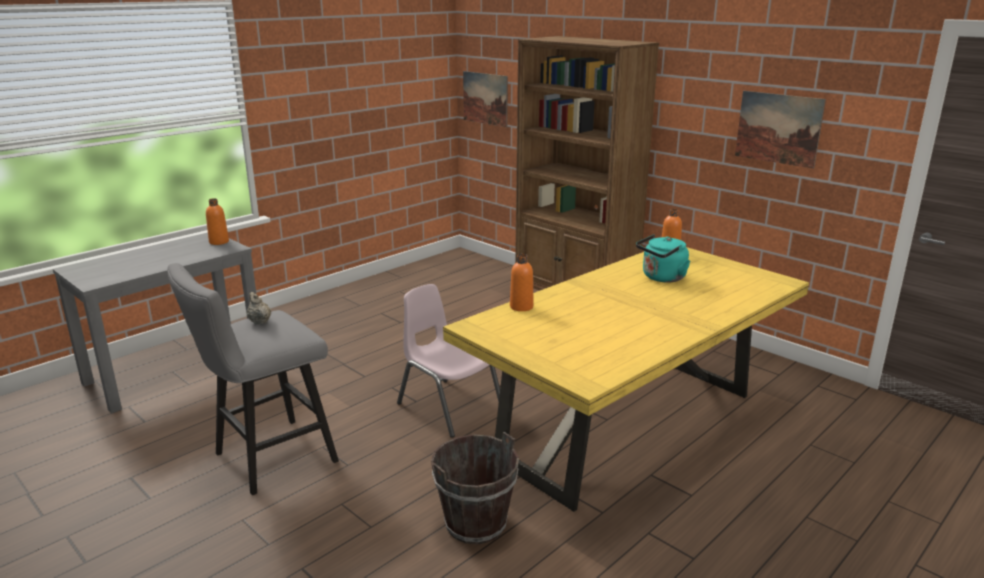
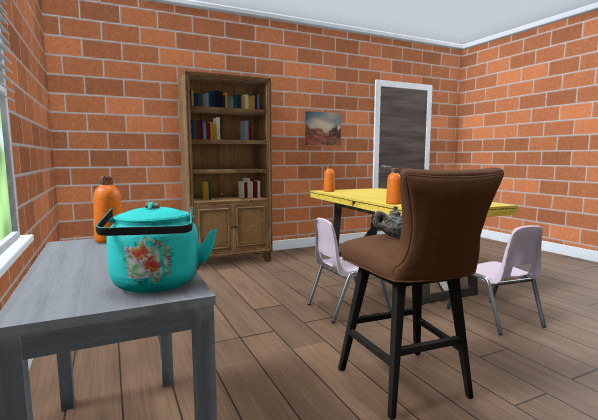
camera: 70 degrees left, 15 degrees down
(267, 460) = (409, 387): grey stool -> brown stool
(475, 523) = (494, 317): brown bucket -> pink chair
(485, 98) = (94, 129): picture -> none
(662, 278) = (363, 193): turquoise kettle -> turquoise kettle (156, 286)

